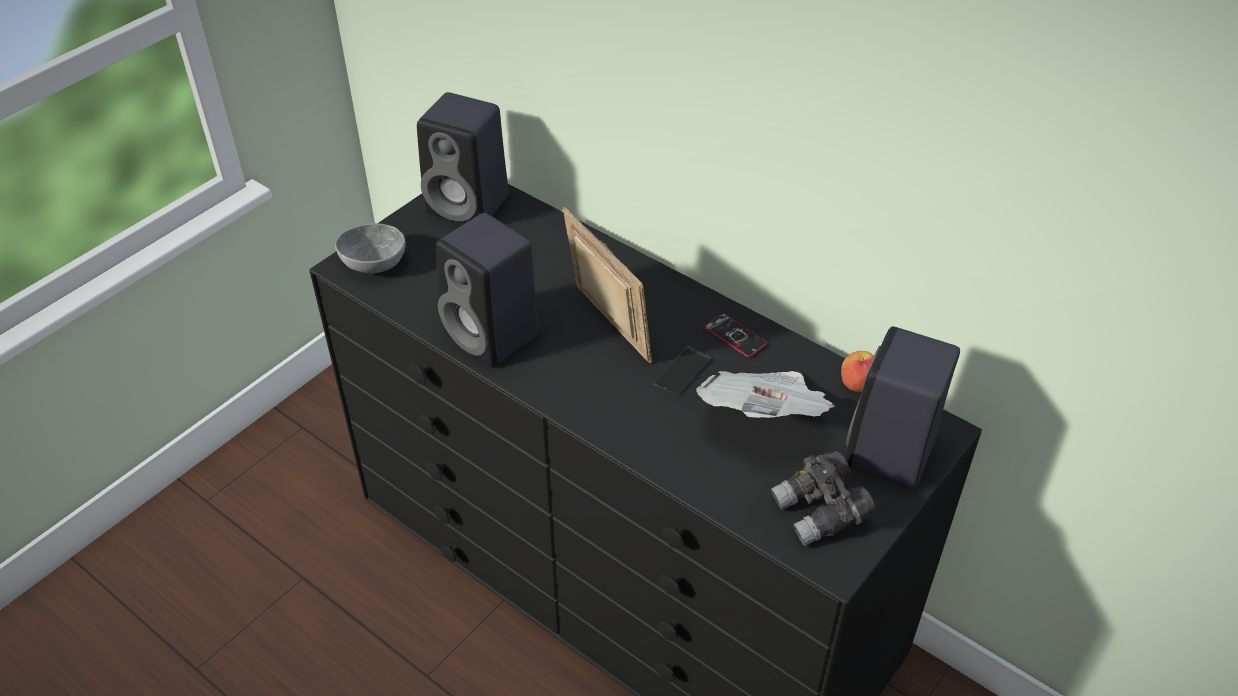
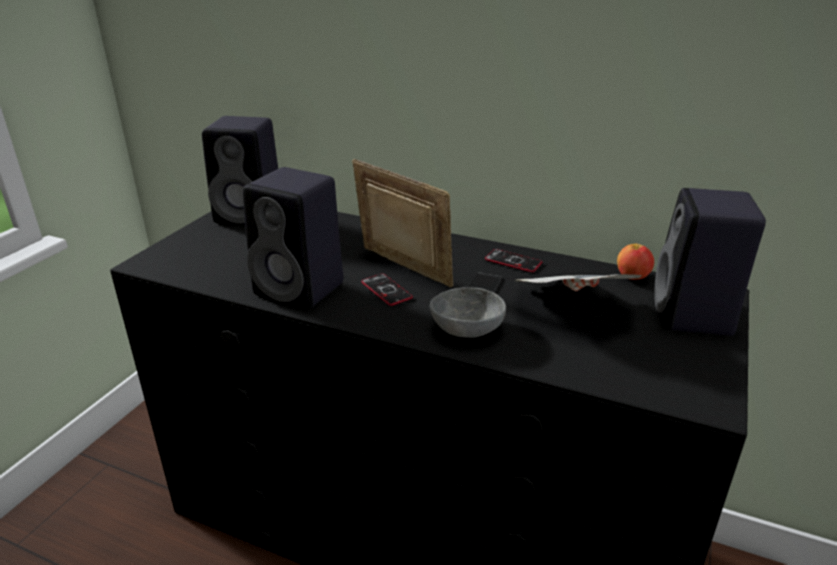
camera: 15 degrees left, 15 degrees down
(374, 262) = (173, 257): grey bowl -> grey bowl (466, 329)
(580, 354) = (386, 290): none -> phone
(821, 513) = (668, 366): grey binoculars -> none

